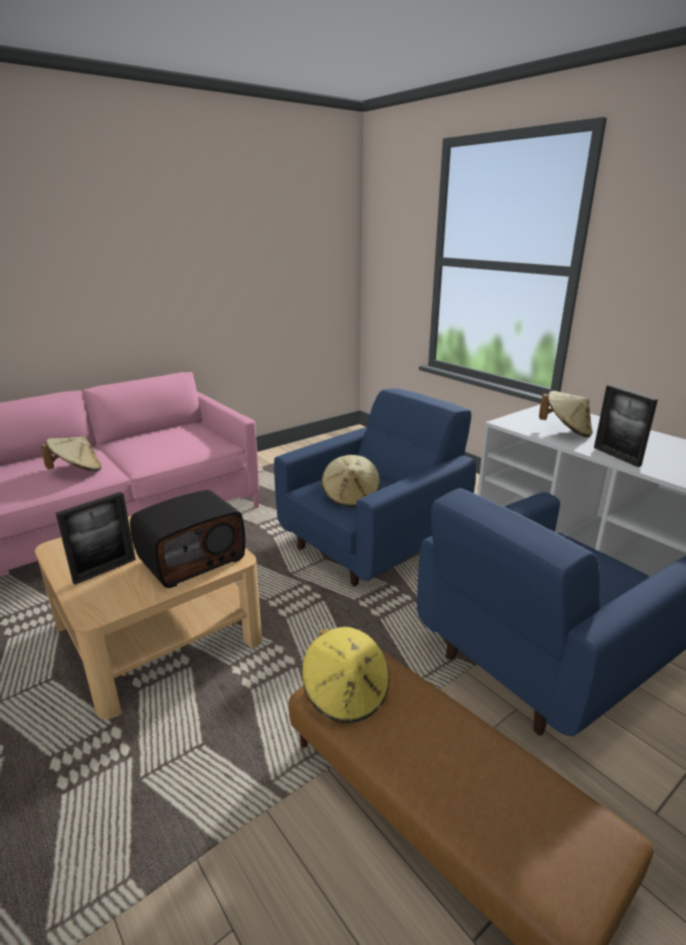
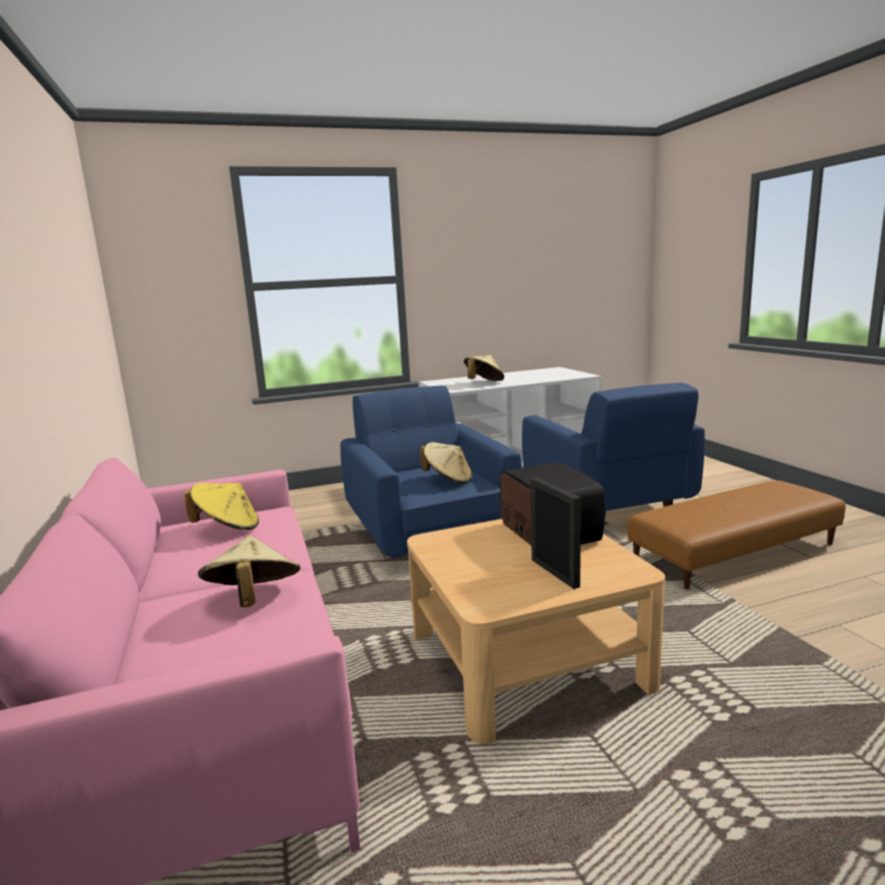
camera: 70 degrees left, 10 degrees down
(346, 694) = (690, 523): yellow hat -> yellow hat (228, 528)
(616, 456) = (534, 380): picture frame -> none

